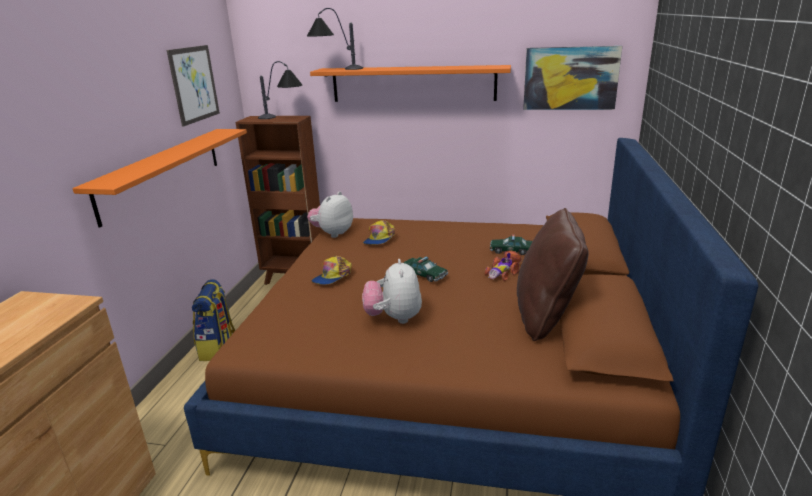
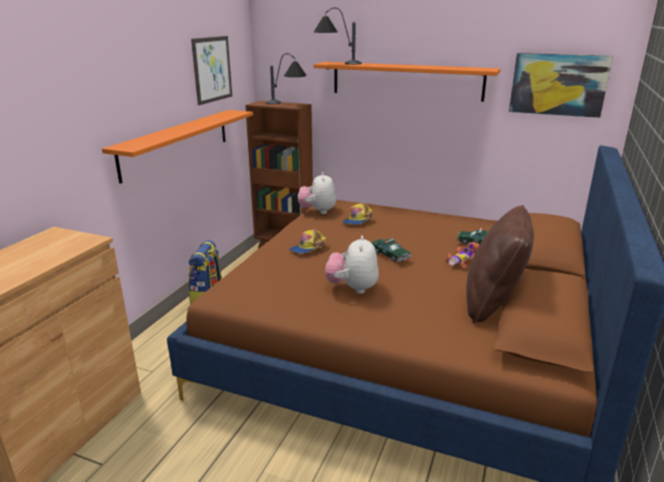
camera: 10 degrees right, 0 degrees up
(332, 233) = (317, 211): plush toy -> plush toy turned 45 degrees counterclockwise

